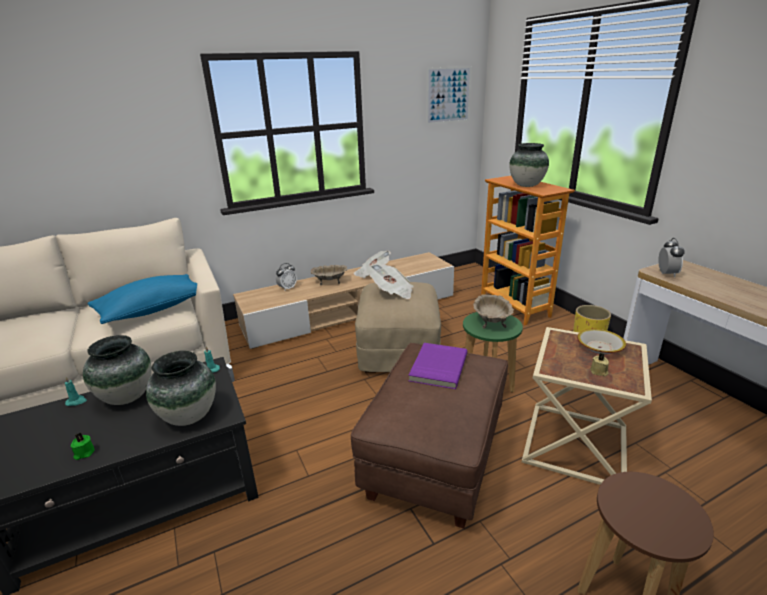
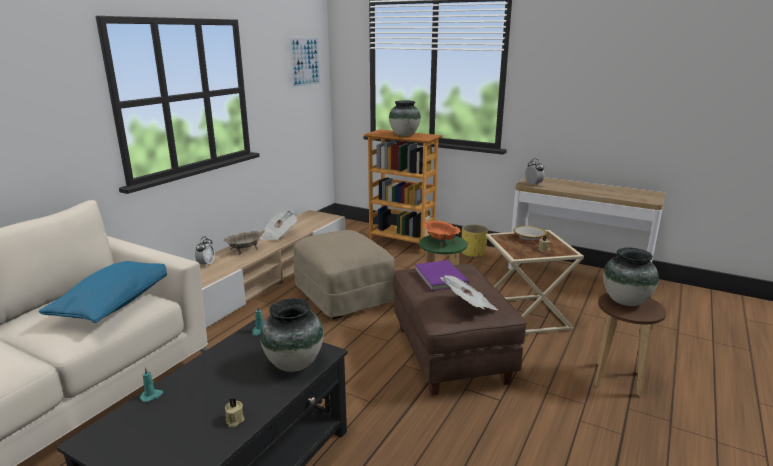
camera: 35 degrees left, 5 degrees down
(84, 453) = (234, 420): green candle -> beige candle
(127, 397) = (205, 374): vase -> vase (625, 301)
(392, 292) = (337, 239): newspaper -> newspaper (468, 306)
(491, 322) = (441, 241): beige bowl -> orange bowl

